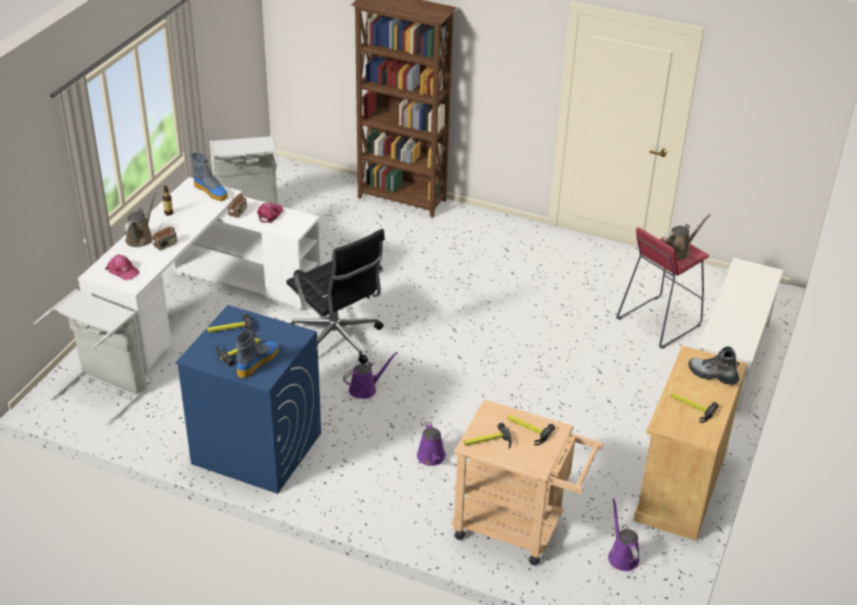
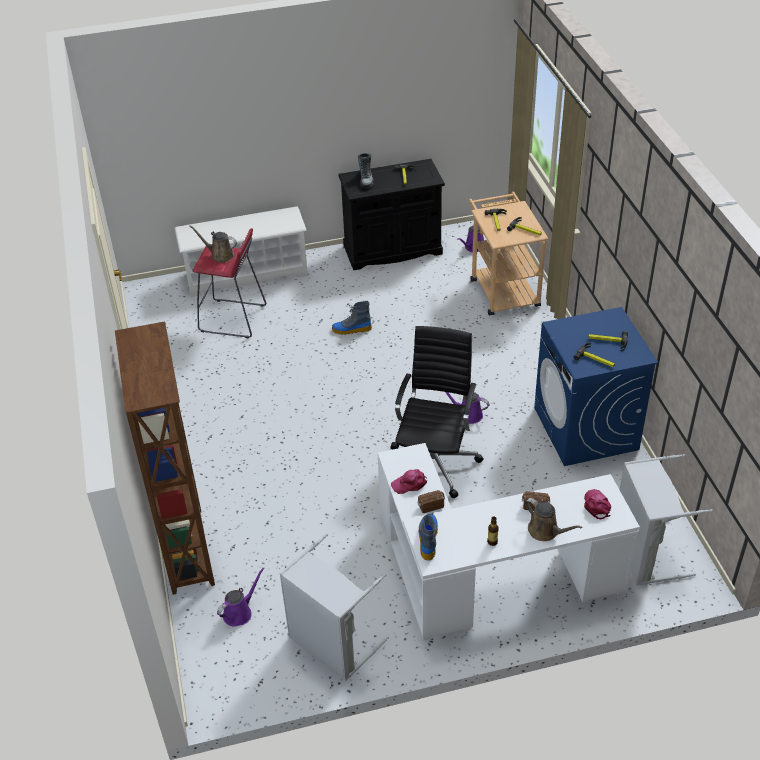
camera: 125 degrees left, 5 degrees up
(141, 238) = (546, 531): brown watering can -> brown watering can turned 120 degrees counterclockwise
(257, 362) = (605, 327): boot -> boot (351, 329)
(432, 458) = (491, 348): purple watering can -> purple watering can (239, 612)
(680, 485) = (392, 250): beige cabinet -> black cabinet

